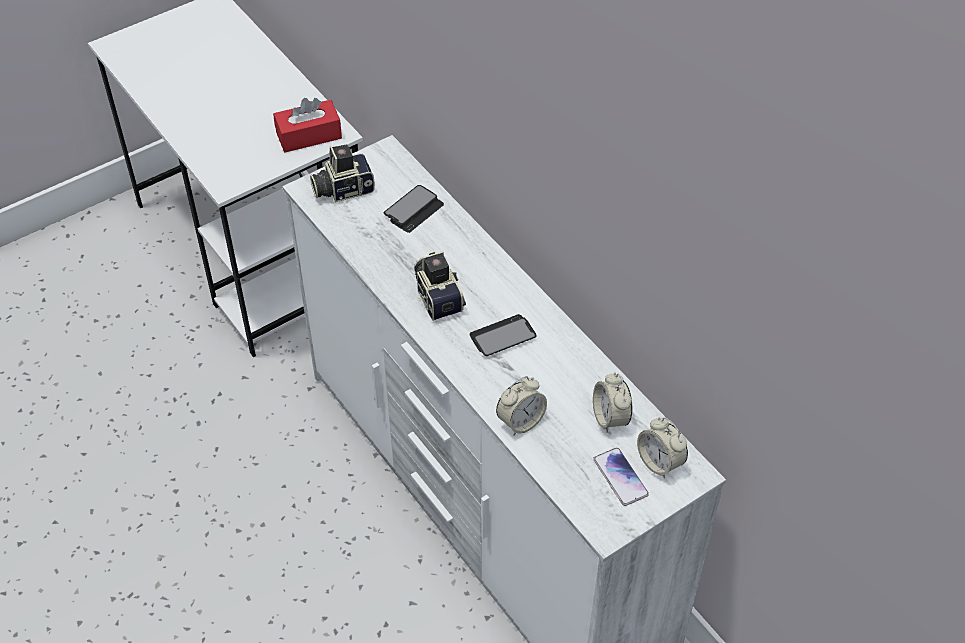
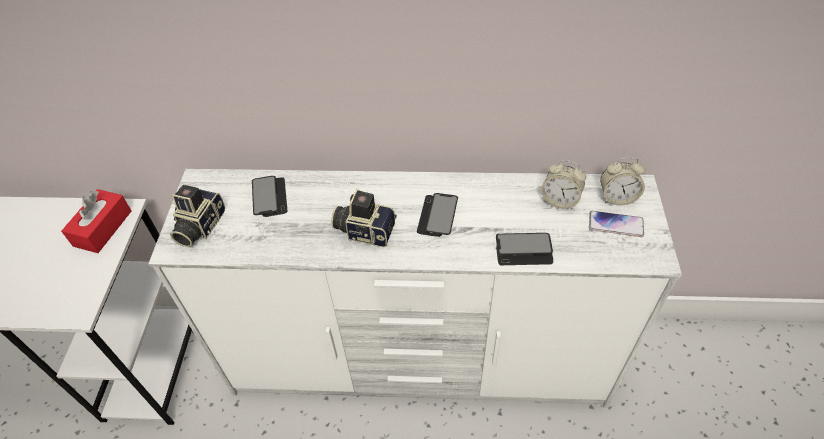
camera: 50 degrees left, 0 degrees up
(521, 421) = (523, 250): alarm clock -> phone

